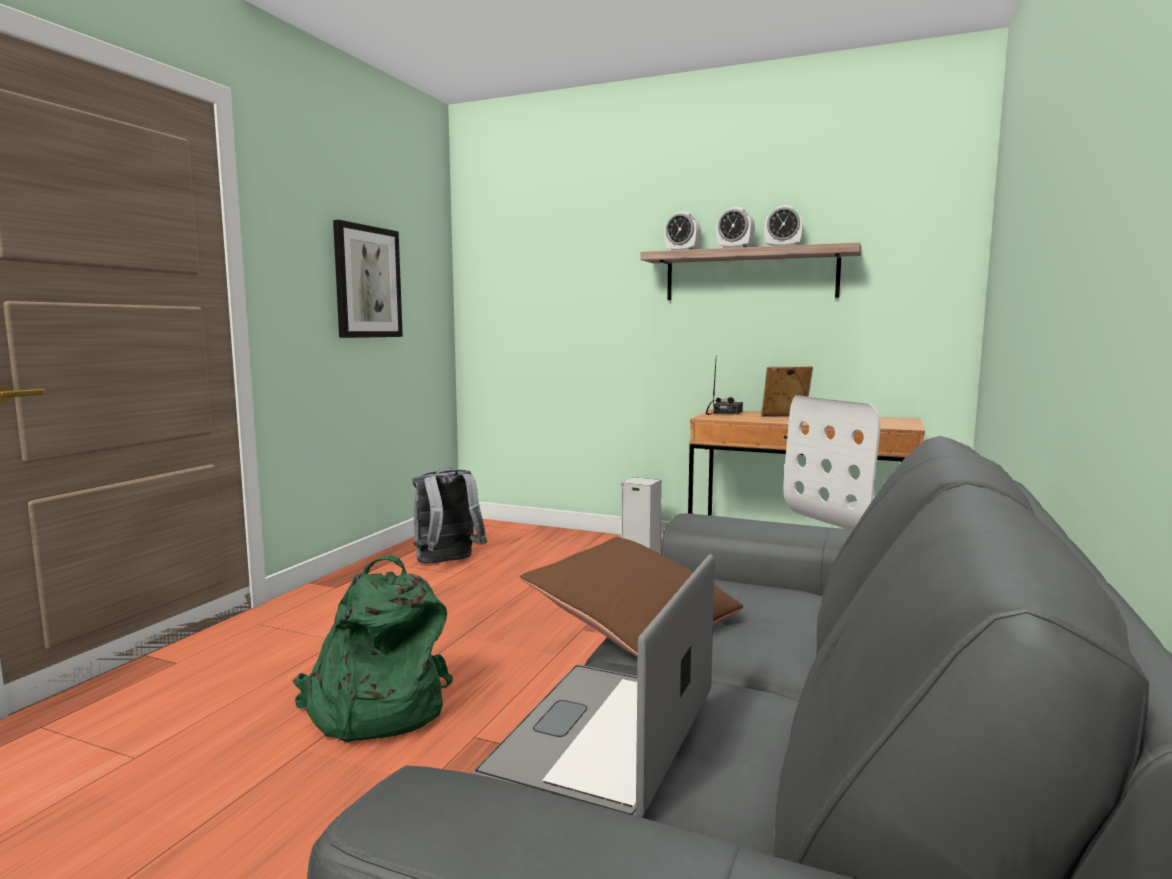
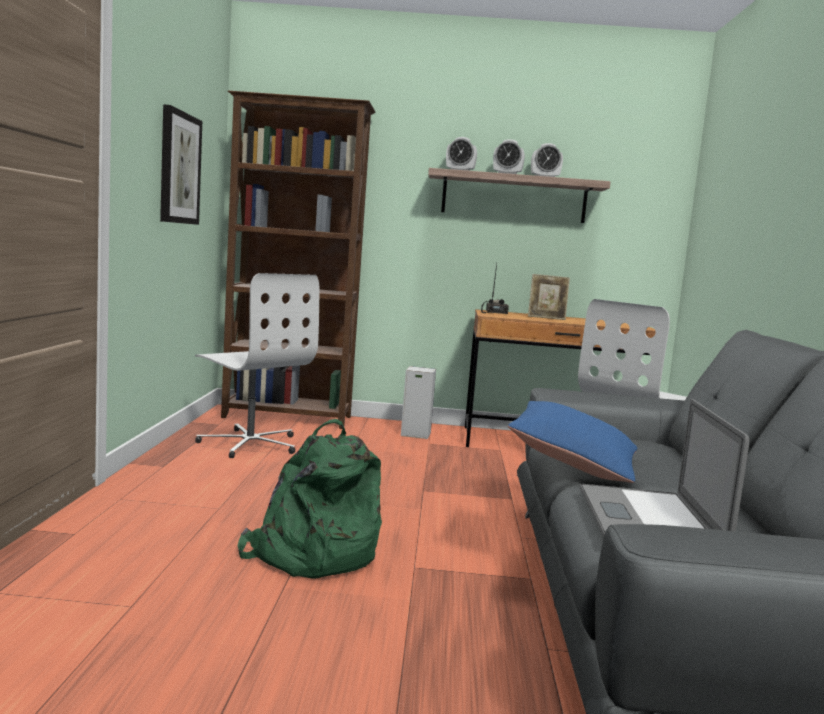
camera: 20 degrees left, 0 degrees up
(447, 563) = (250, 443): grey backpack -> white office chair
(516, 532) = (288, 418): none -> brown bookcase
(634, 625) = (573, 463): brown pillow -> blue pillow
(785, 417) = (546, 317): picture frame -> picture frame turned 150 degrees counterclockwise

